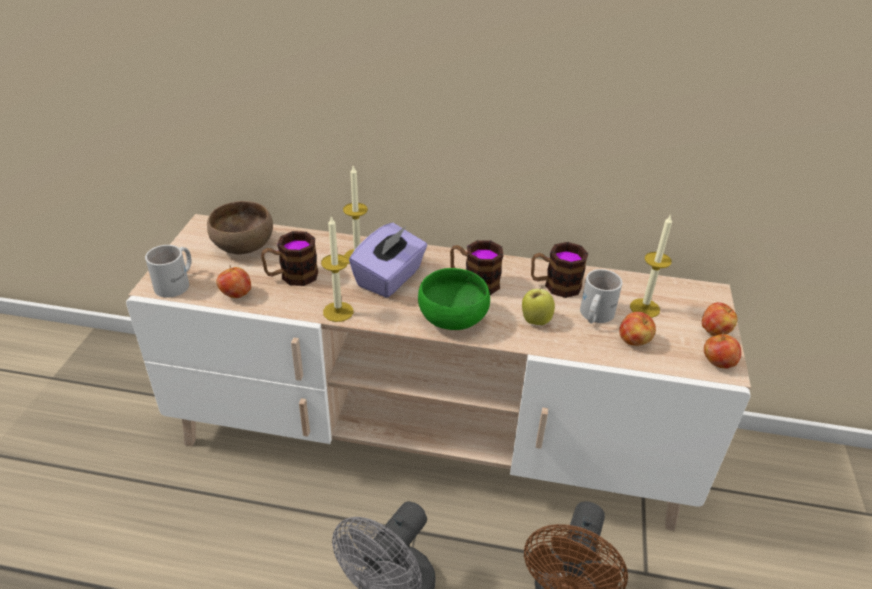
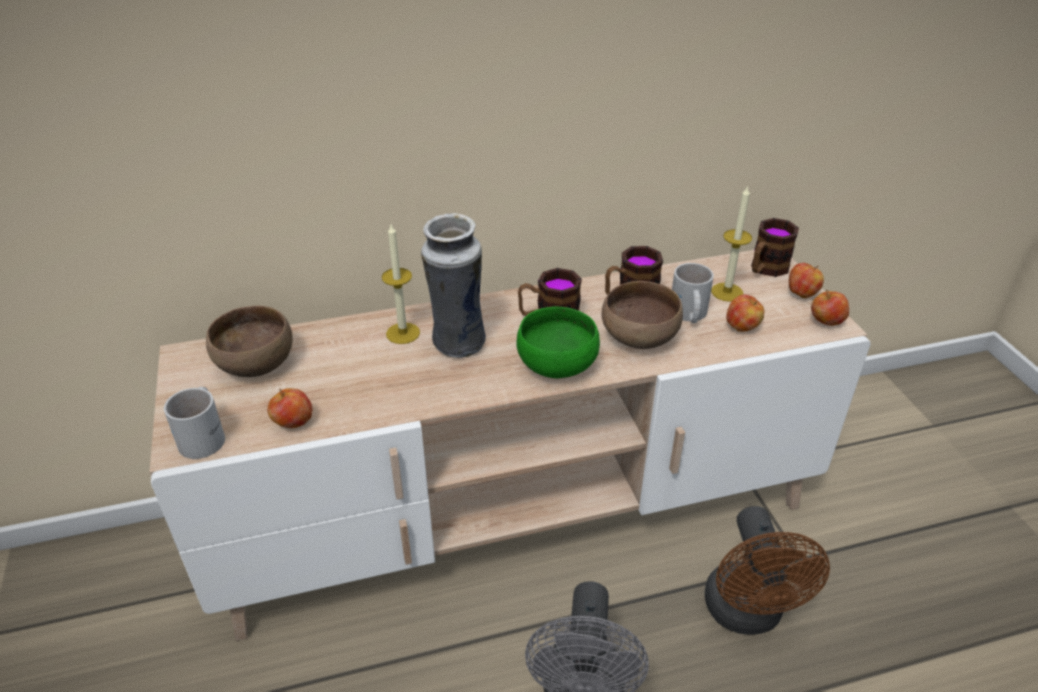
camera: 25 degrees left, 0 degrees up
(291, 276) = (344, 380): mug -> mug (765, 269)
(338, 311) = (429, 400): candle -> none
(390, 278) = (457, 345): purple tissue box -> vase
(535, 320) = (638, 338): apple -> brown bowl

